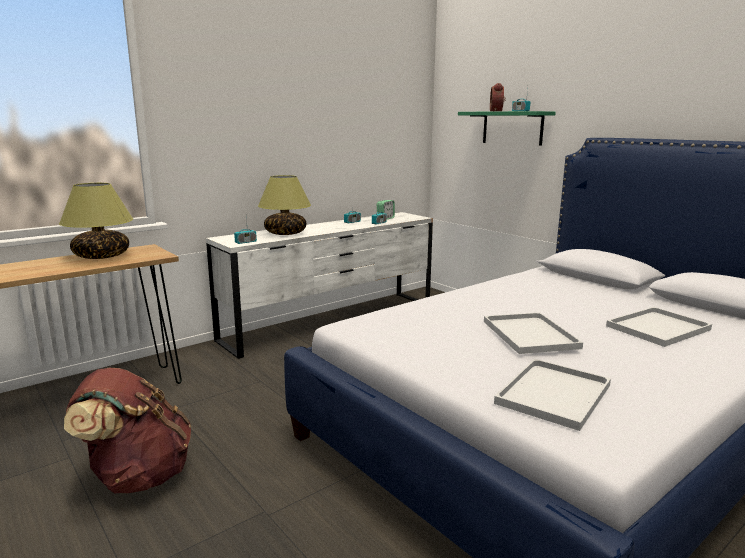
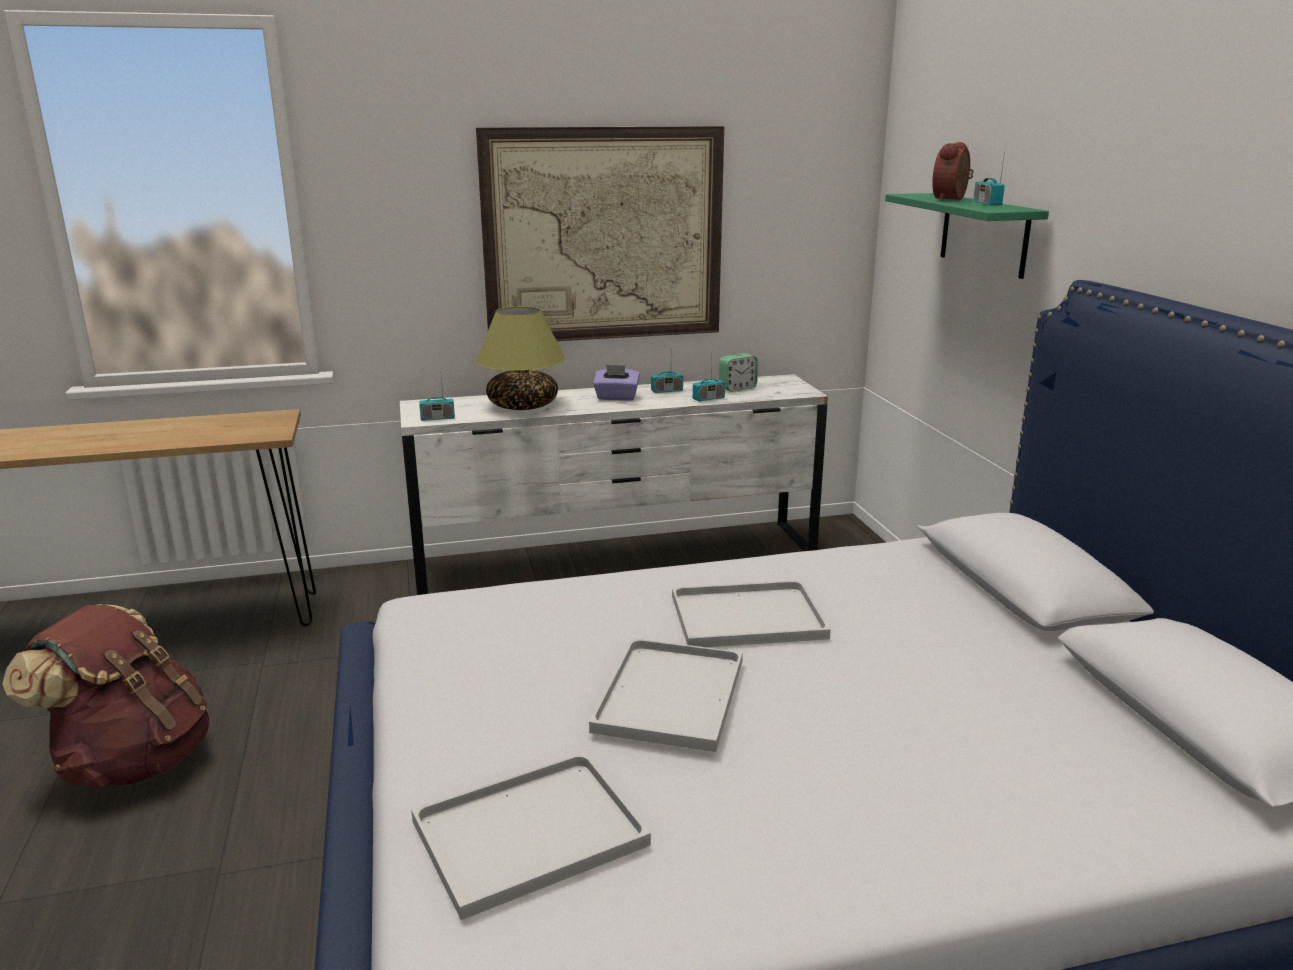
camera: 25 degrees right, 5 degrees up
(102, 256) = (202, 426): table lamp -> none
(313, 136) = (604, 236): none -> picture
(330, 226) = (616, 397): none -> purple tissue box
(658, 327) = (956, 738): white tray -> white tray (750, 616)

